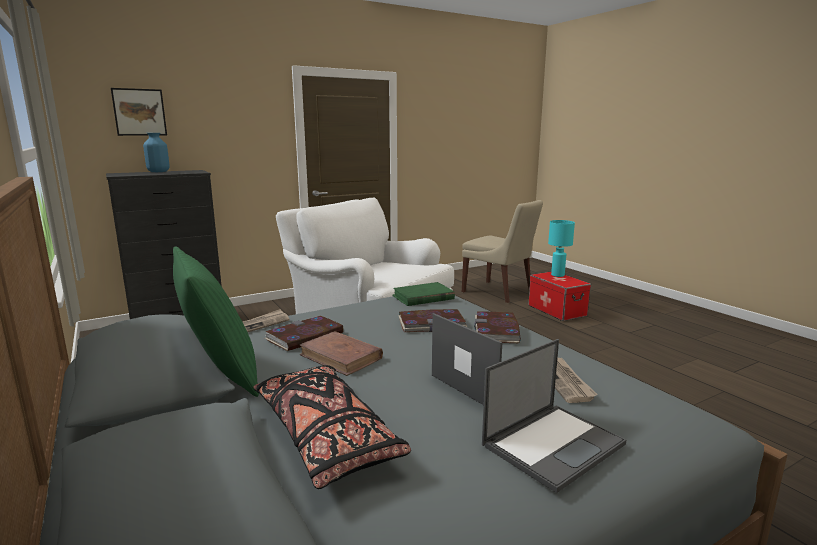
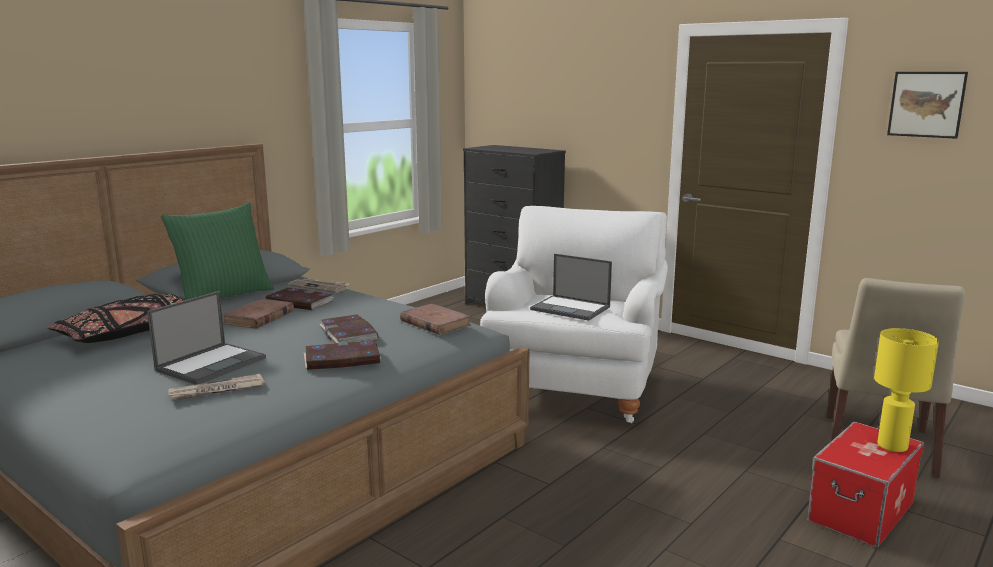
camera: 70 degrees right, 0 degrees up
(139, 112) = (527, 87): picture -> picture (926, 104)
(158, 172) = (522, 148): blue vase -> none
(423, 297) = (435, 323): green book -> brown book
(553, 444) = (104, 390): laptop -> laptop (571, 308)
(557, 275) = (892, 445): turquoise table lamp -> yellow table lamp

